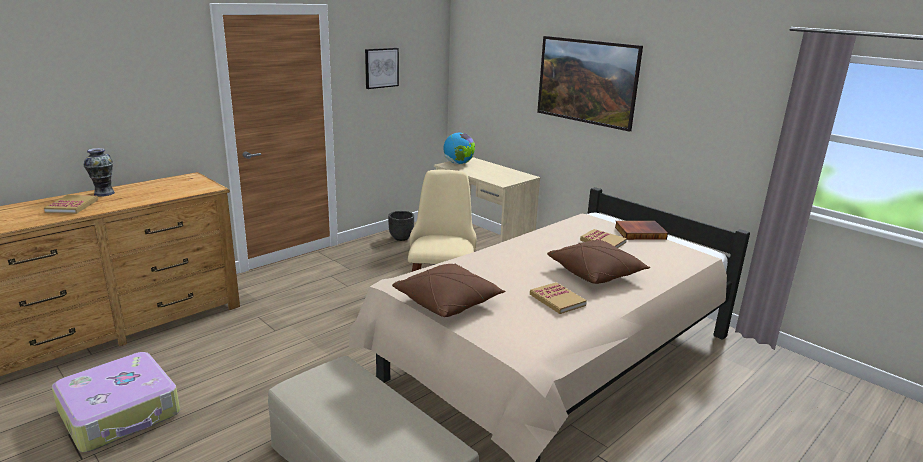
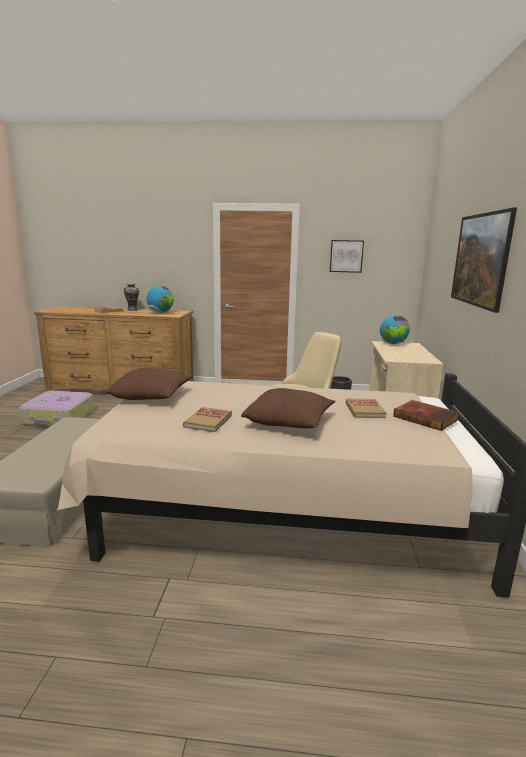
camera: 50 degrees right, 5 degrees down
(172, 188) = (160, 313): none -> globe

